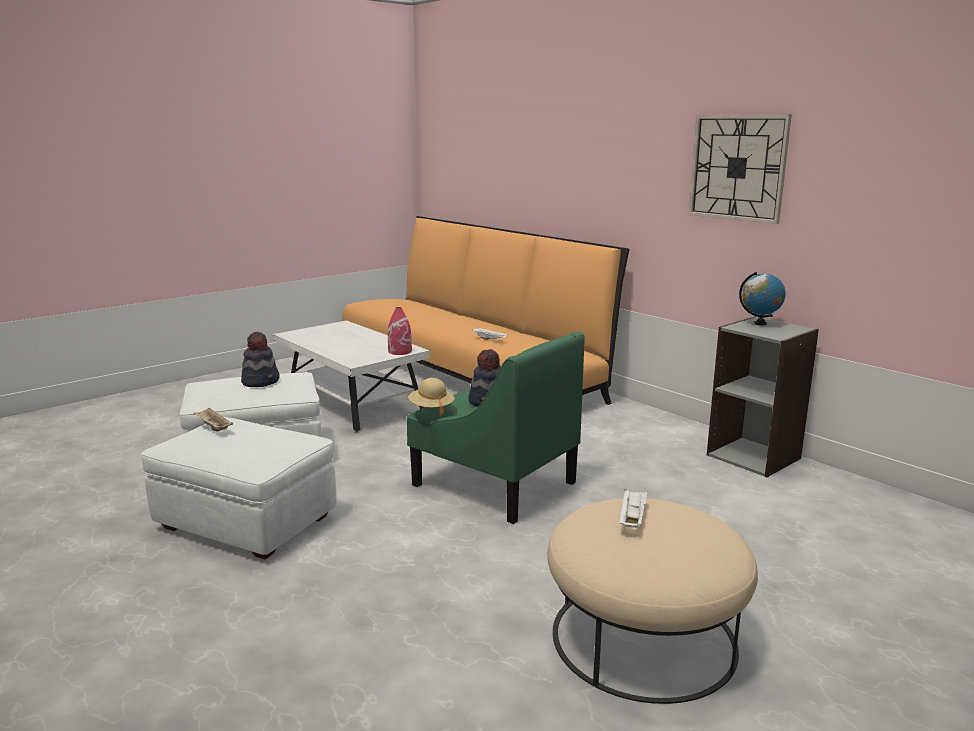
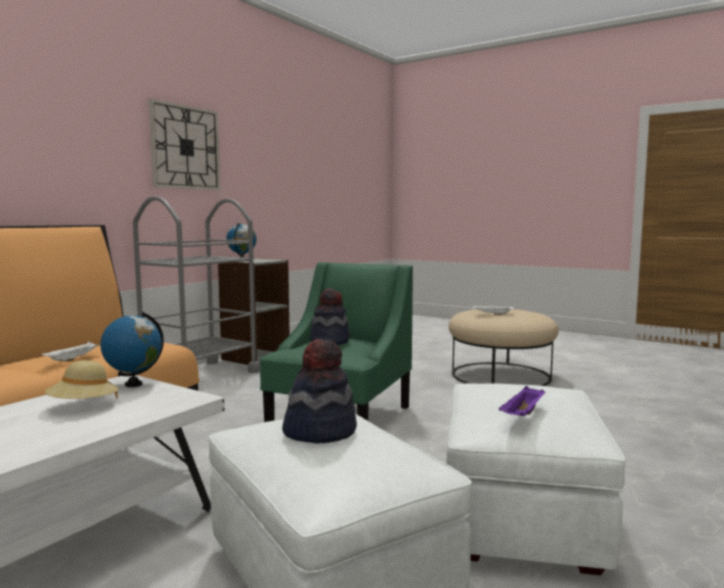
camera: 105 degrees left, 10 degrees down
(213, 427) = (523, 415): beige tray -> purple tray
(400, 351) = (133, 384): red vase -> globe
(431, 408) = (363, 352): beige hat -> beige hat (83, 406)
(661, 429) = (200, 377): none -> grey cart

